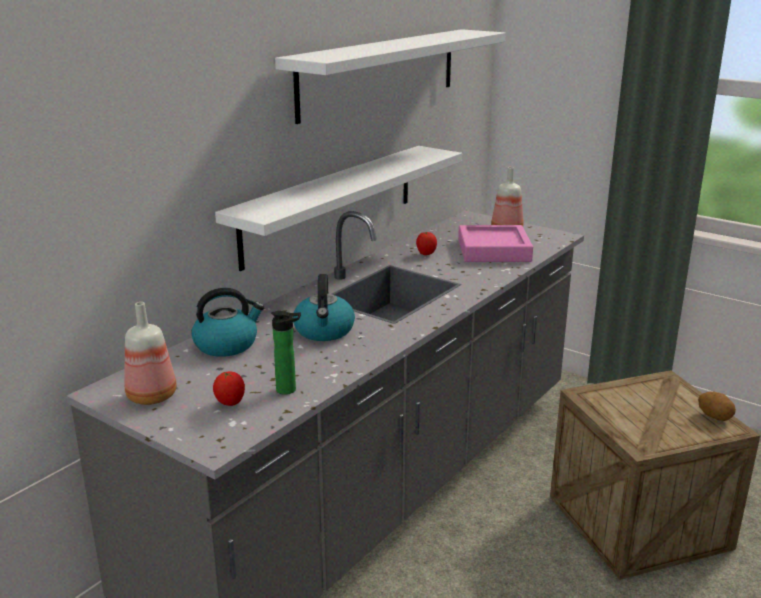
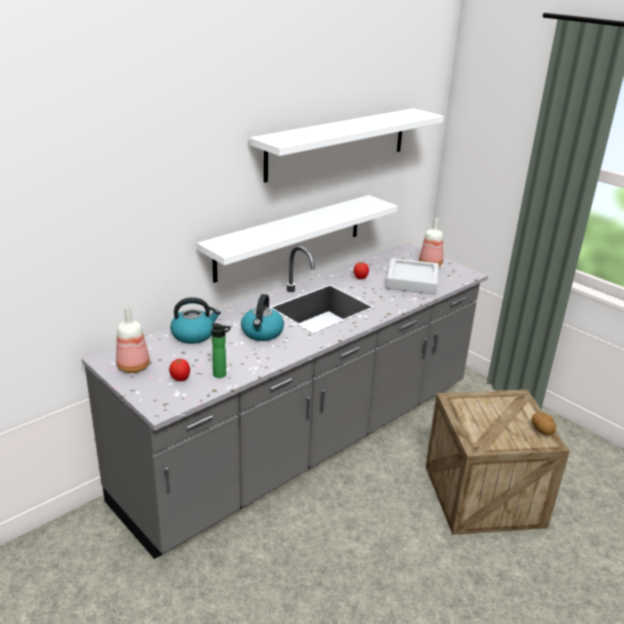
camera: 10 degrees right, 5 degrees up
(493, 250) = (412, 281): pink tray -> grey tray

